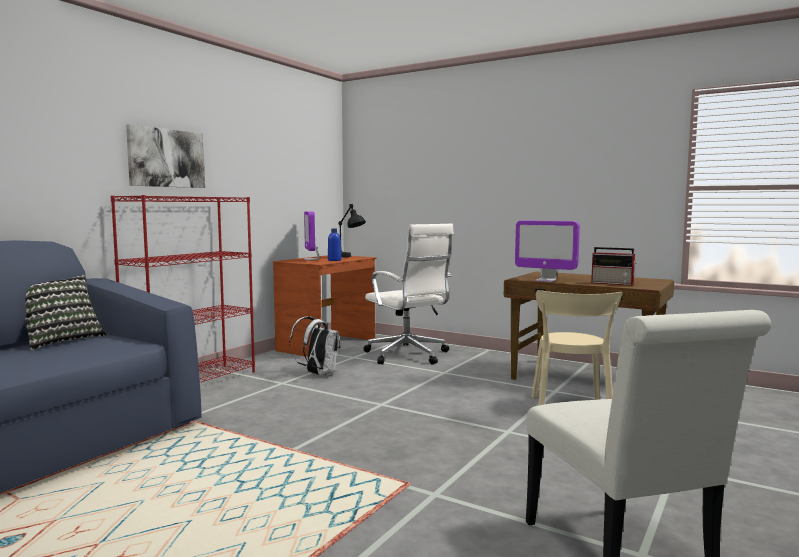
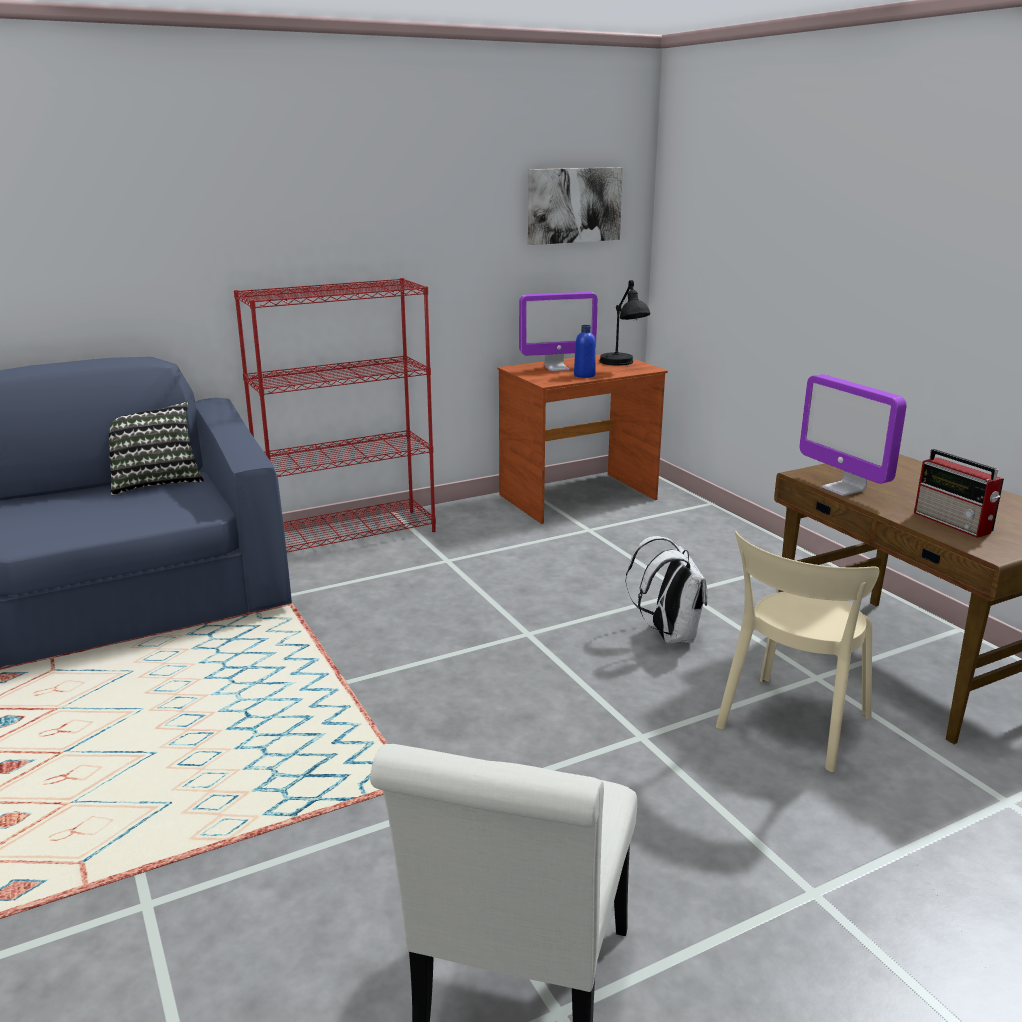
camera: 30 degrees right, 15 degrees up
(166, 158) = (319, 227): picture -> picture (574, 205)
(311, 259) = (556, 368): monitor -> monitor turned 120 degrees counterclockwise
(318, 374) = (507, 554): white backpack -> white backpack (669, 635)
(408, 355) = (670, 544): white office chair -> none

